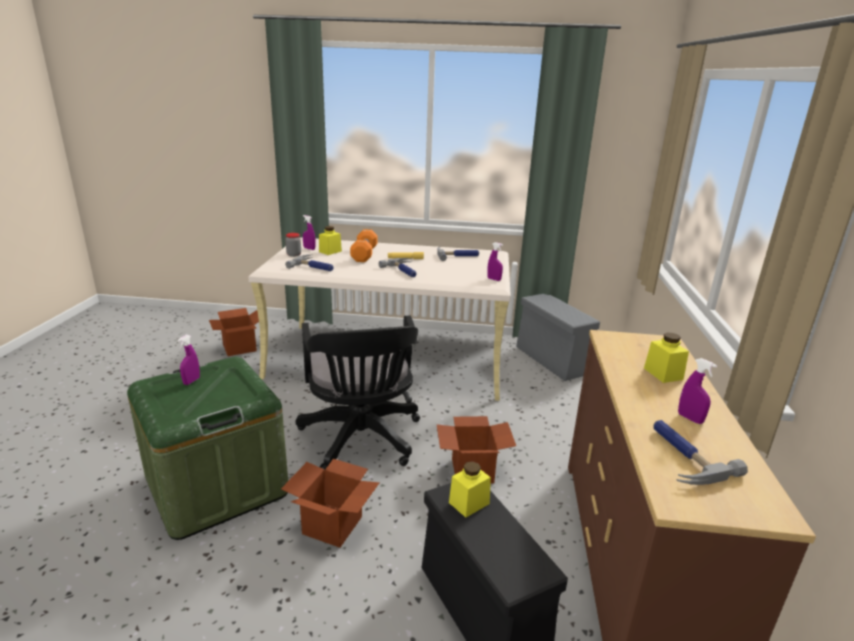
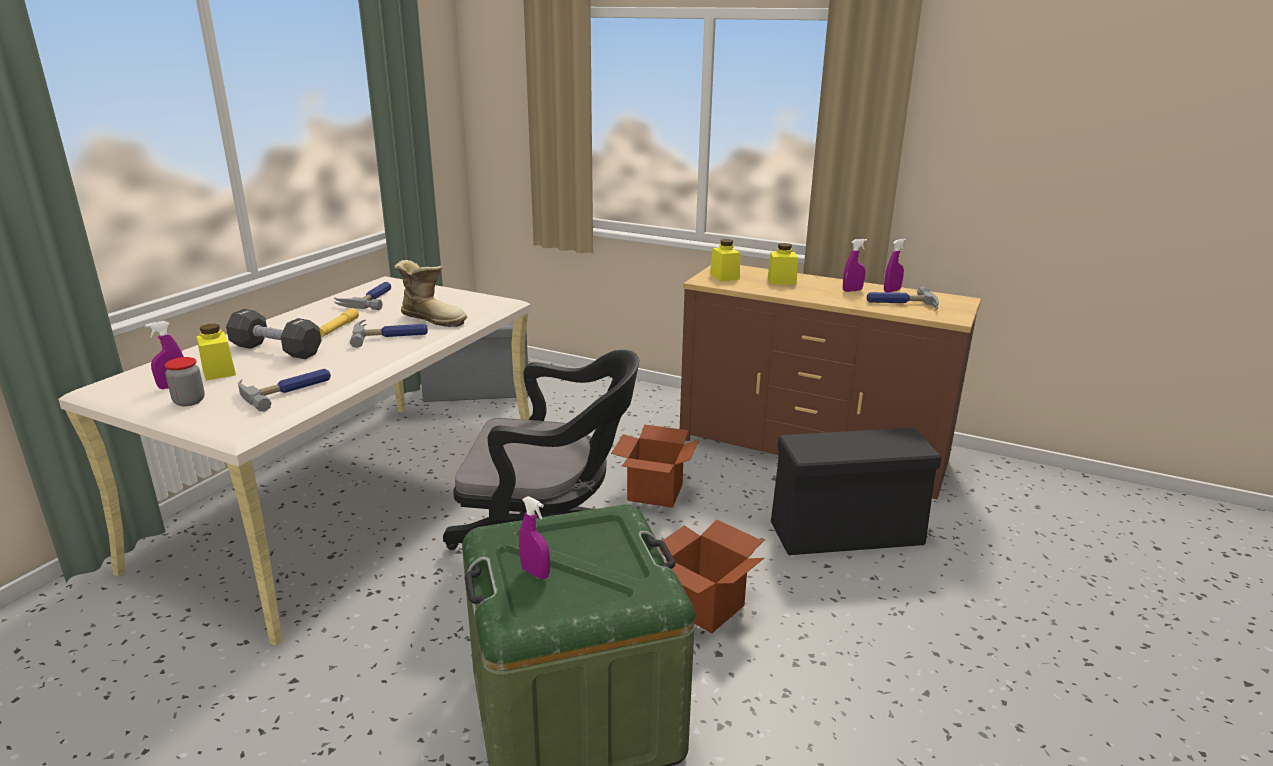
camera: 70 degrees left, 0 degrees up
(239, 348) = (107, 667): cardboard box -> none
(364, 254) = (276, 350): orange dumbbell -> black dumbbell
(441, 274) = (433, 319): none -> boot
(469, 503) = (821, 446): yellow jar -> yellow jar (724, 276)
(494, 279) = (483, 298): purple spray bottle -> purple spray bottle (892, 291)

